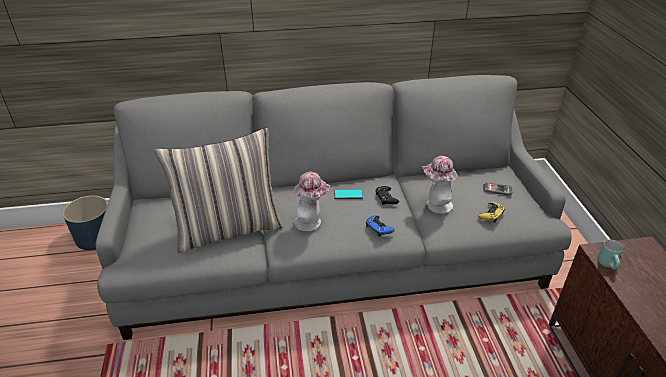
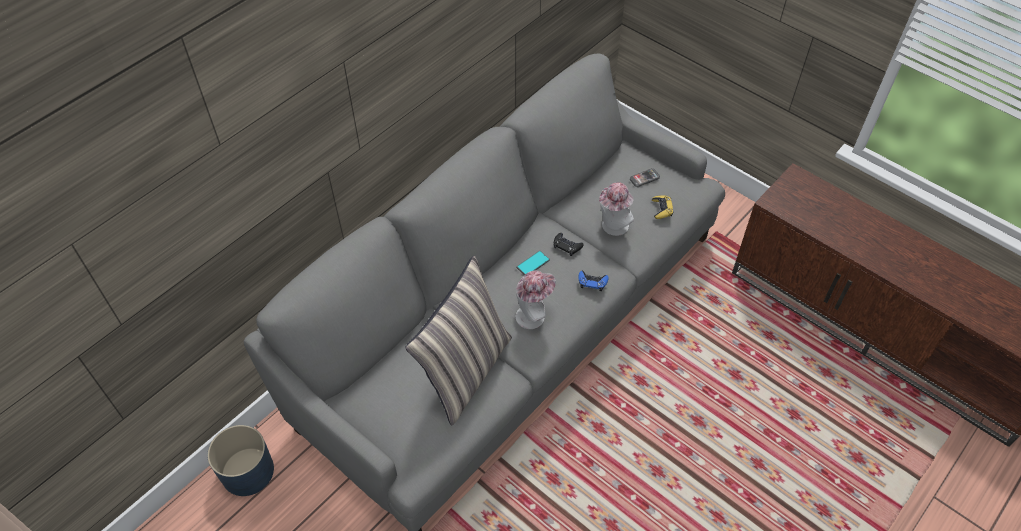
camera: 40 degrees left, 15 degrees up
(609, 265) = (786, 210): turquoise mug -> none

